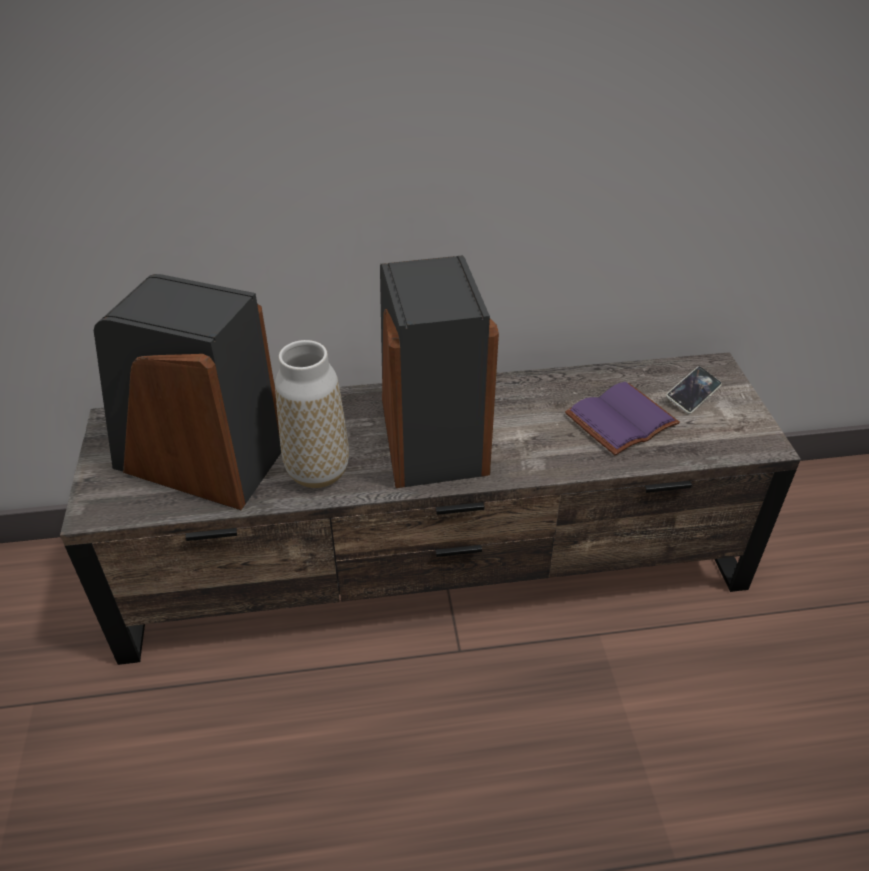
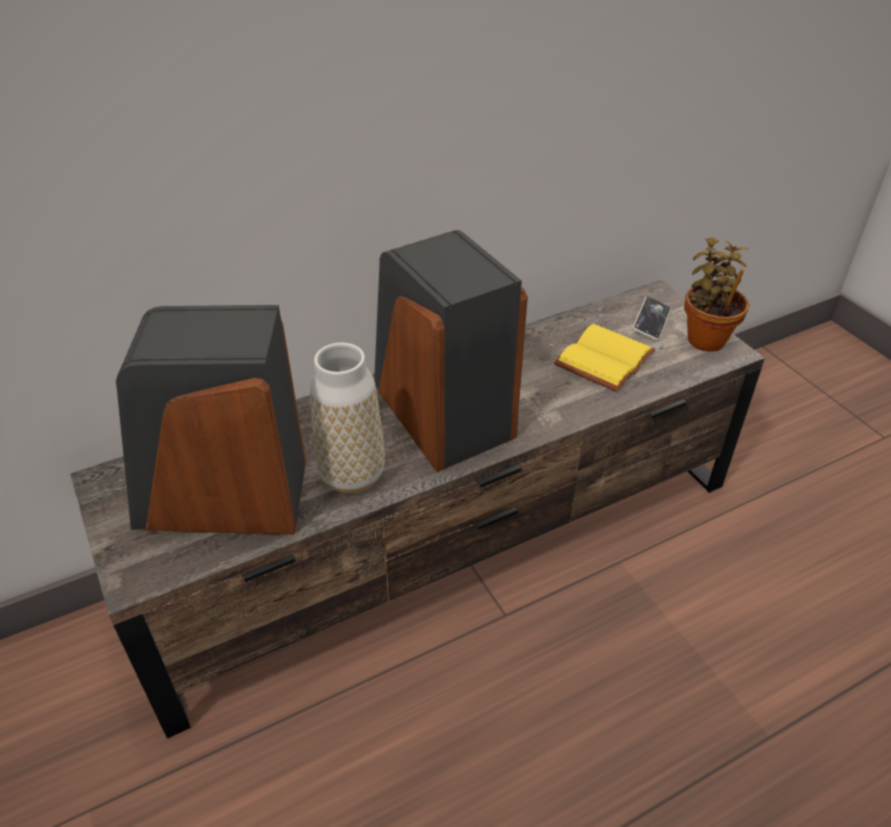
camera: 20 degrees left, 0 degrees up
(622, 422) = (606, 361): purple book -> yellow book
(744, 423) = (706, 337): none -> potted plant

